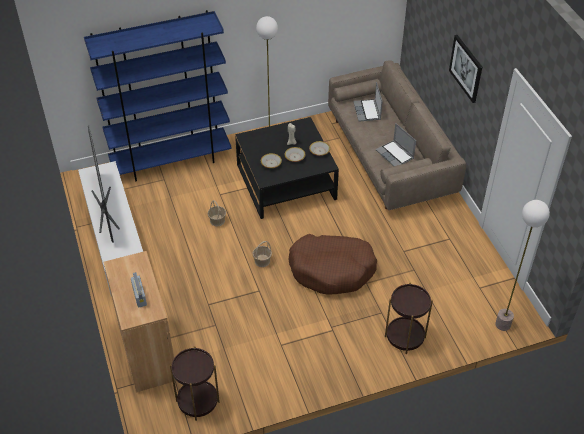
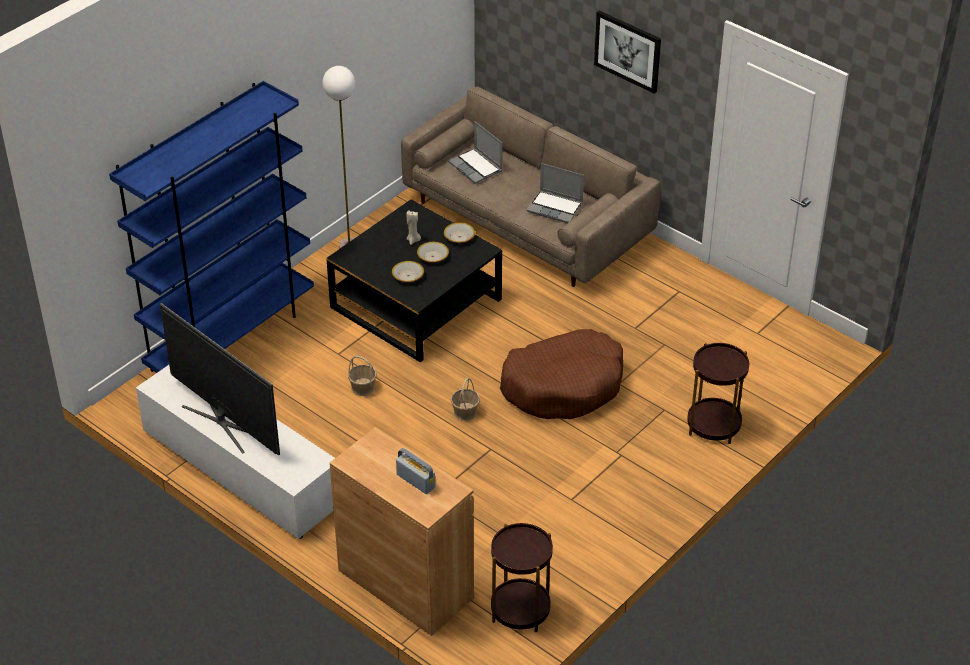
camera: 30 degrees left, 5 degrees down
(503, 324) = (814, 363): floor lamp -> none

